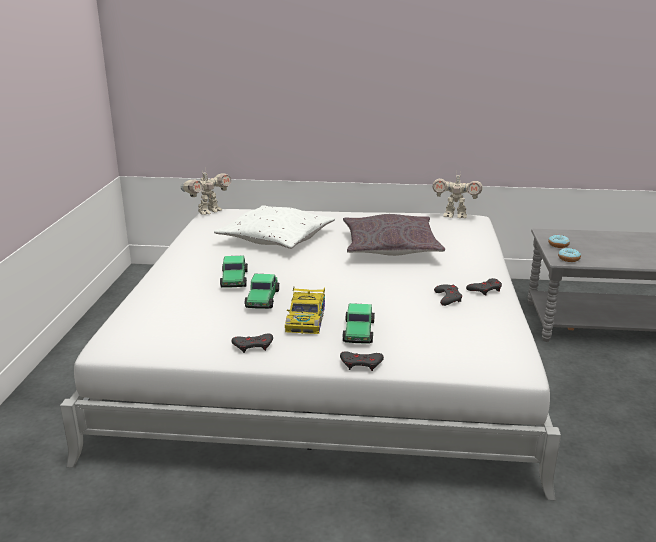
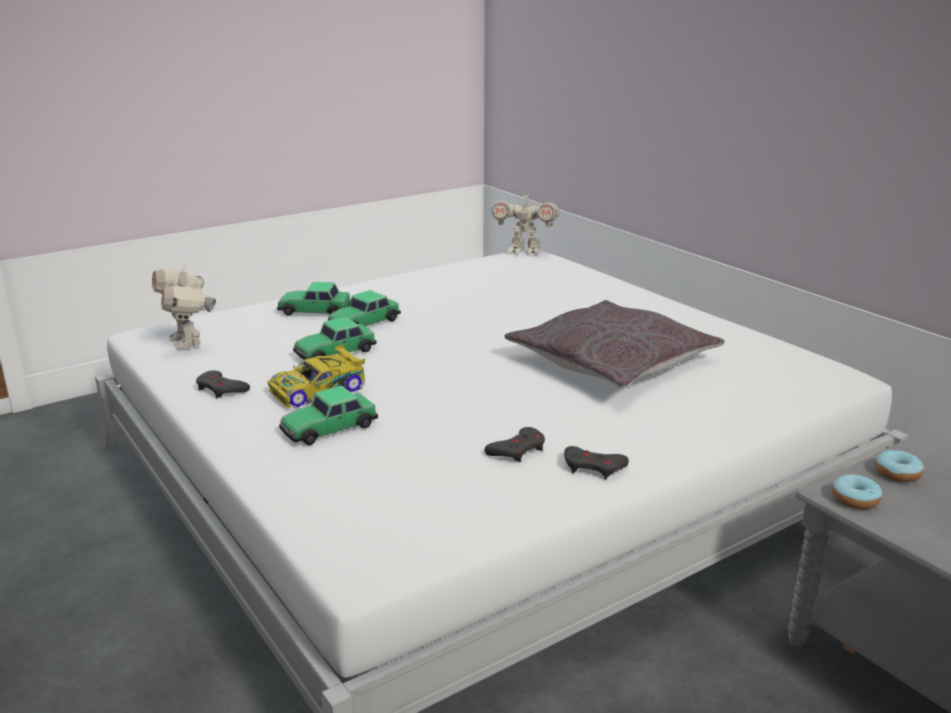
camera: 50 degrees right, 0 degrees up
(183, 285) = (314, 310): none -> toy car
(276, 238) = (515, 301): white pillow -> none
(361, 364) = (246, 458): grey game controller -> none
(455, 216) = (814, 361): toy robot -> toy robot (188, 342)

